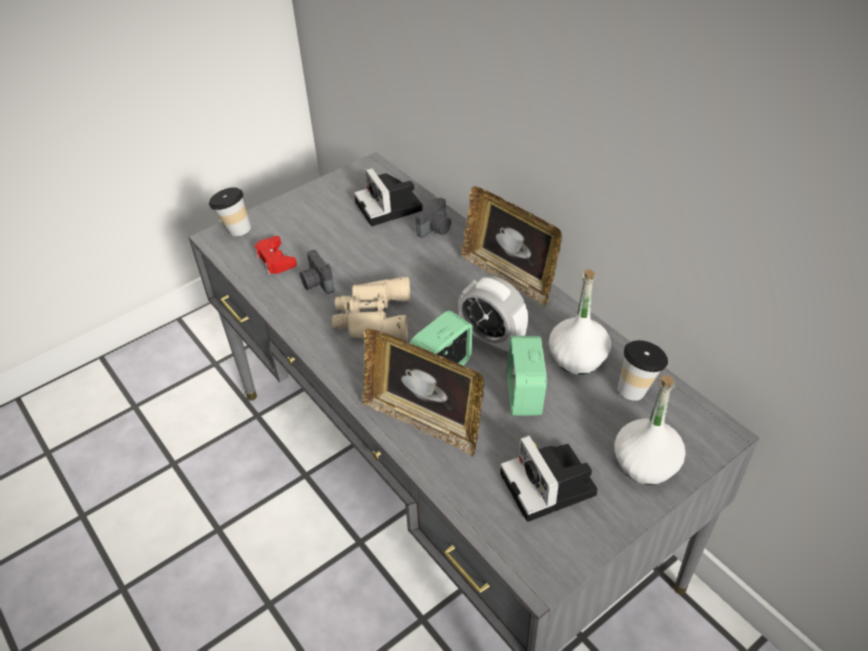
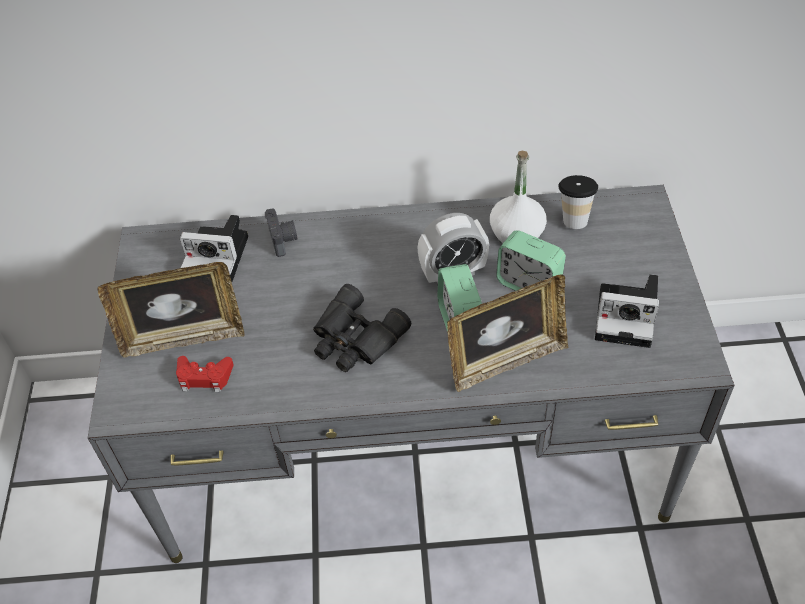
camera: 55 degrees left, 5 degrees up
(235, 230) = (122, 391): cup -> none
(316, 283) = (271, 359): camera -> none
(371, 317) = (355, 339): beige binoculars -> black binoculars
(509, 276) = (390, 223): picture frame -> picture frame (183, 337)
(645, 463) = (644, 253): white bottle -> none

